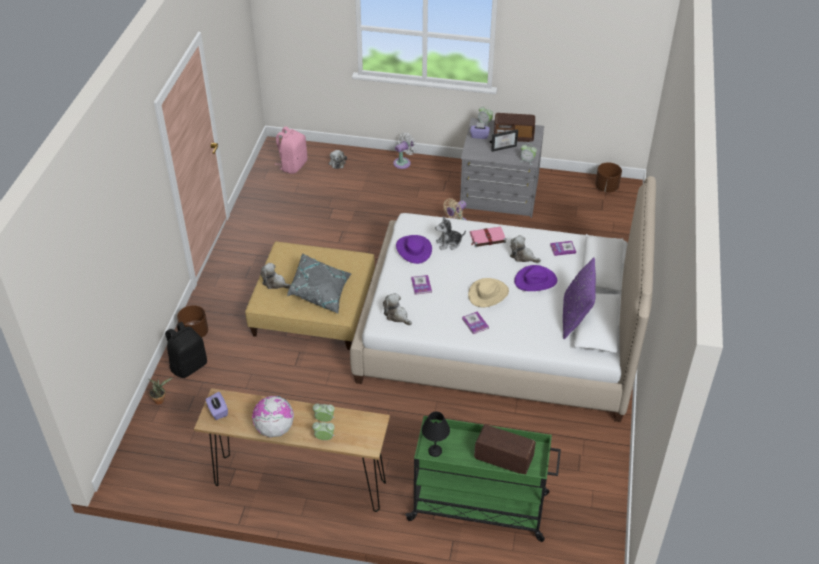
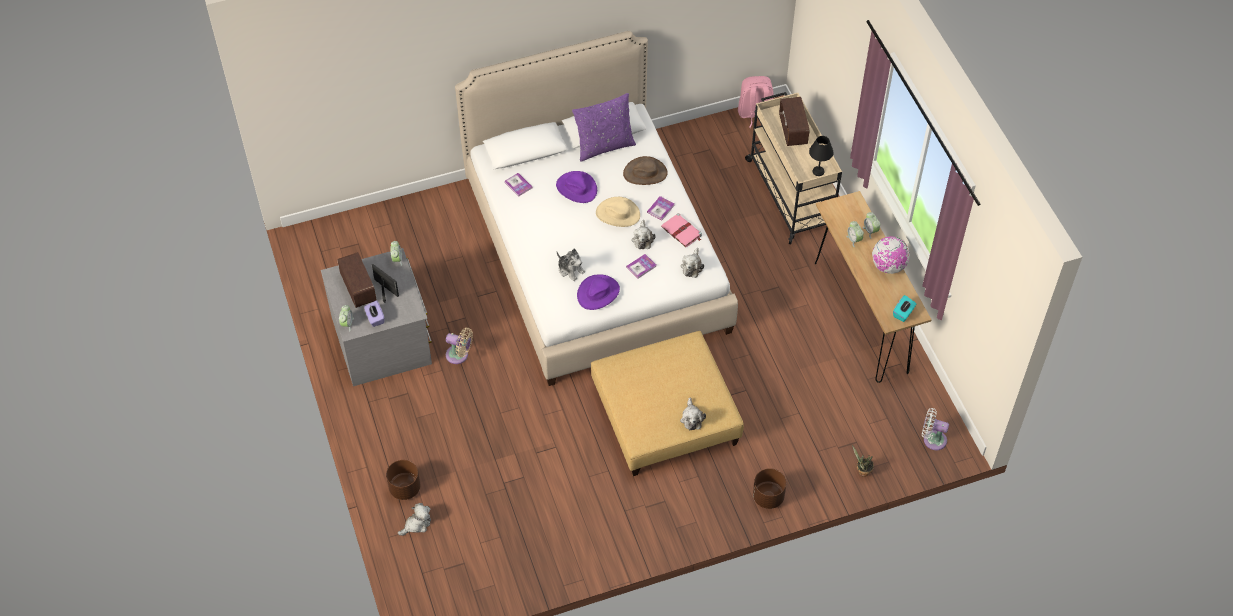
camera: 120 degrees left, 10 degrees up
(189, 366) = (809, 475): black backpack -> none
(217, 411) = (903, 313): purple tissue box -> turquoise tissue box
(293, 165) = (450, 568): pink backpack -> pink backpack (755, 114)
(320, 293) = (678, 373): grey pillow -> none
(403, 162) = (377, 456): white fan -> white fan (932, 439)
(480, 507) = (790, 194): green cart -> beige cart
(487, 238) = (541, 245): pink book -> pink book (682, 232)
(523, 256) = (549, 209): plush toy -> plush toy (642, 239)
(524, 331) = (645, 173): none -> brown hat
(606, 187) = (316, 252): brown planter -> brown planter (405, 488)

